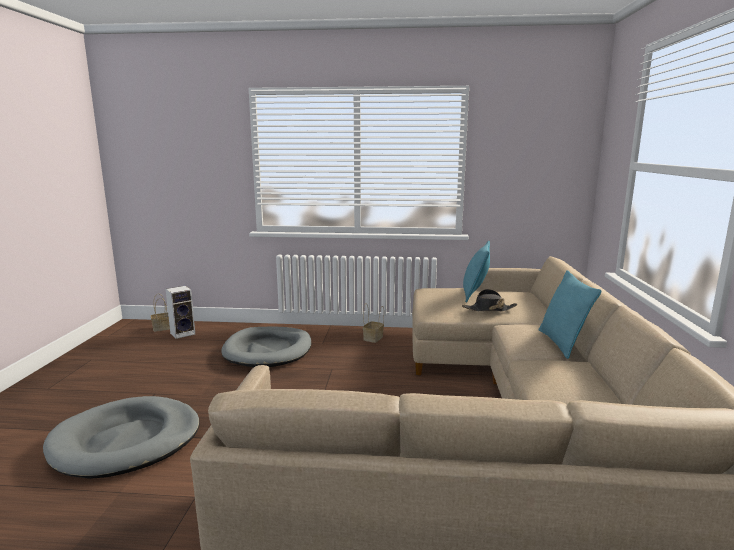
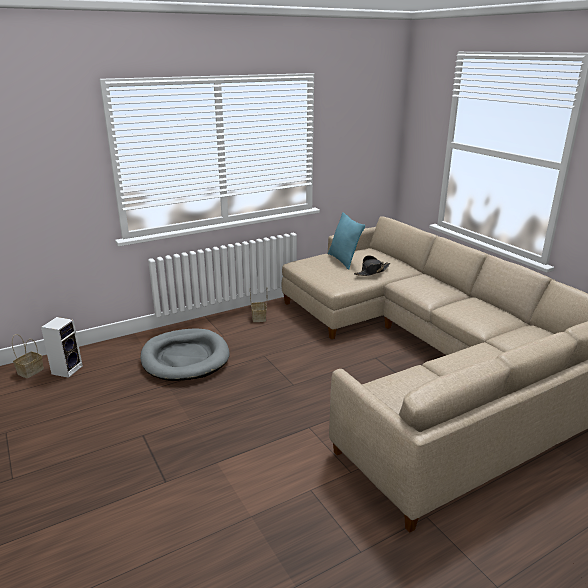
camera: 35 degrees left, 10 degrees up
(126, 441) = (189, 482): grey dog bed -> none
(562, 343) = (448, 288): turquoise pillow -> none

